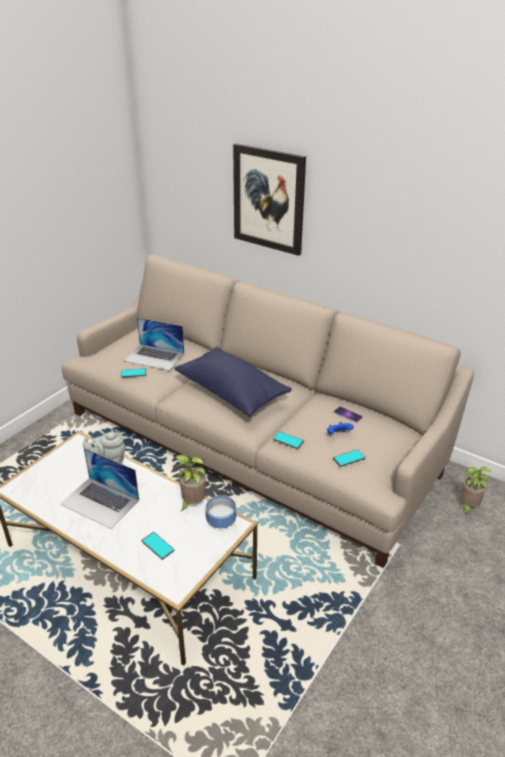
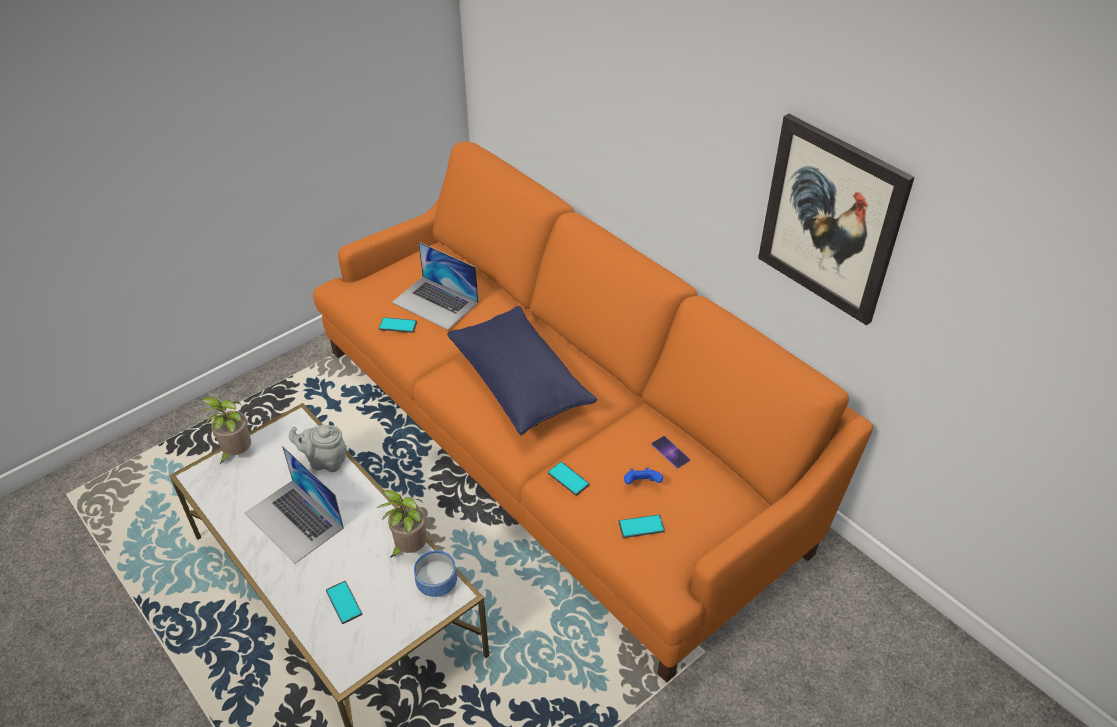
camera: 15 degrees right, 10 degrees up
(252, 439) = (558, 440): beige sofa -> orange sofa
(268, 199) = (620, 99): picture -> picture (831, 220)
(468, 507) = (831, 614): potted plant -> potted plant (236, 454)

